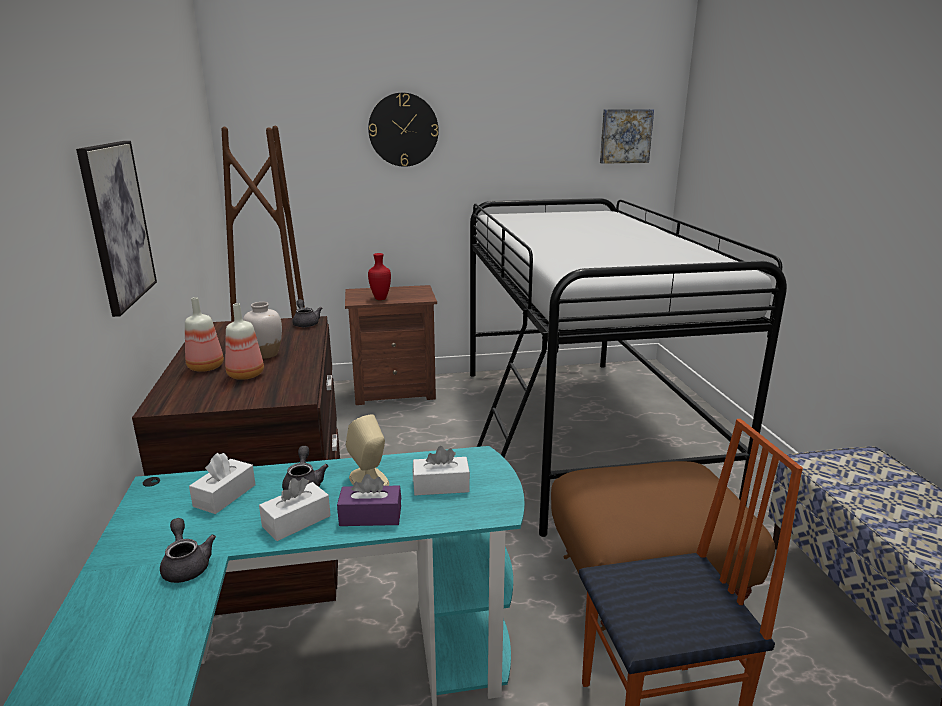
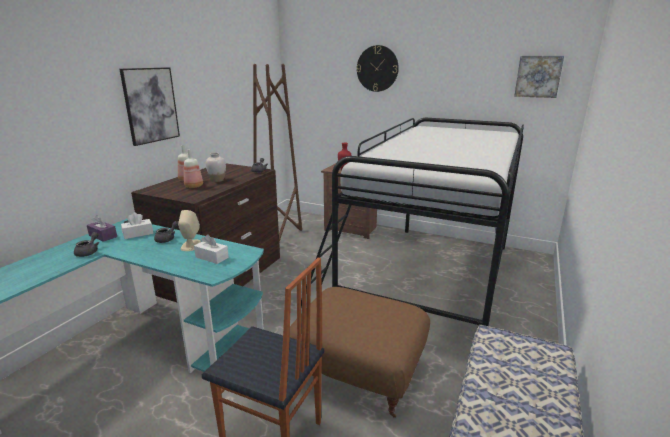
camera: 35 degrees right, 0 degrees up
(296, 521) = (141, 251): white tissue box -> none
(370, 516) = (166, 258): purple tissue box -> purple tissue box (103, 236)

